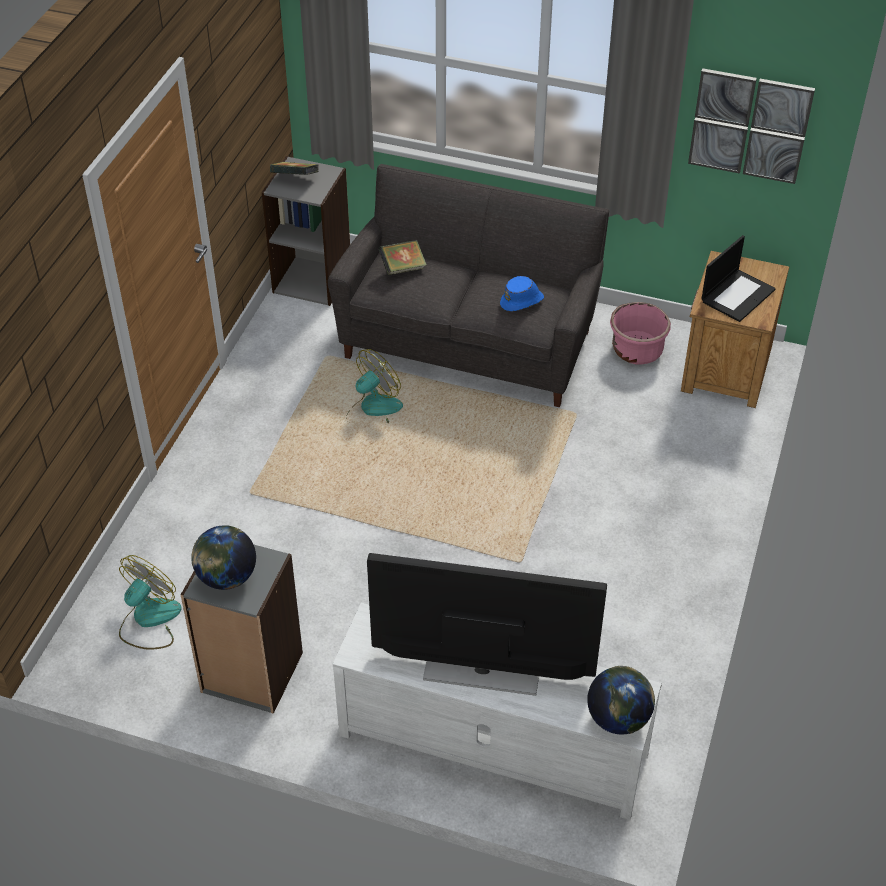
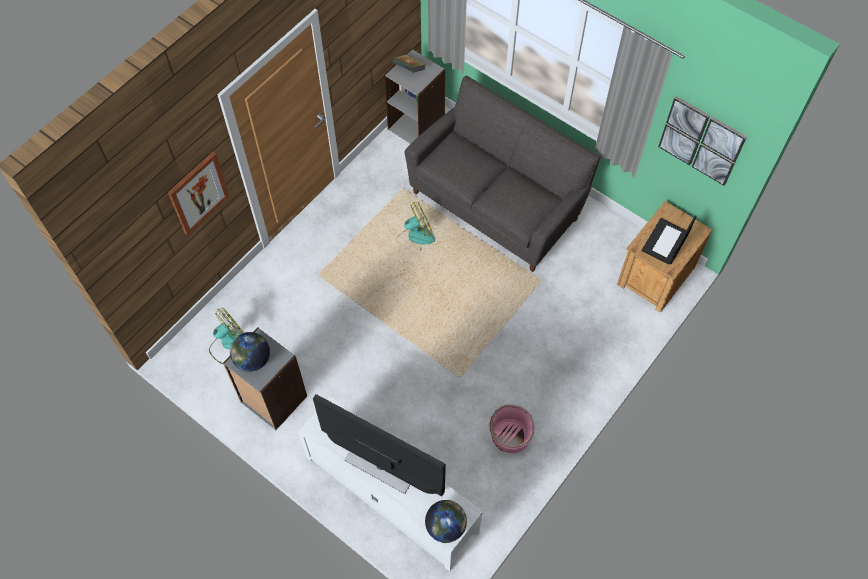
camera: 20 degrees right, 15 degrees up
(70, 352) = (198, 193): none -> picture
(402, 268) = (457, 153): book -> none
(522, 301) = (522, 203): blue hat -> none
(637, 350) = (602, 244): pink planter -> pink planter (510, 436)
(737, 295) = (665, 242): laptop -> laptop turned 150 degrees clockwise

